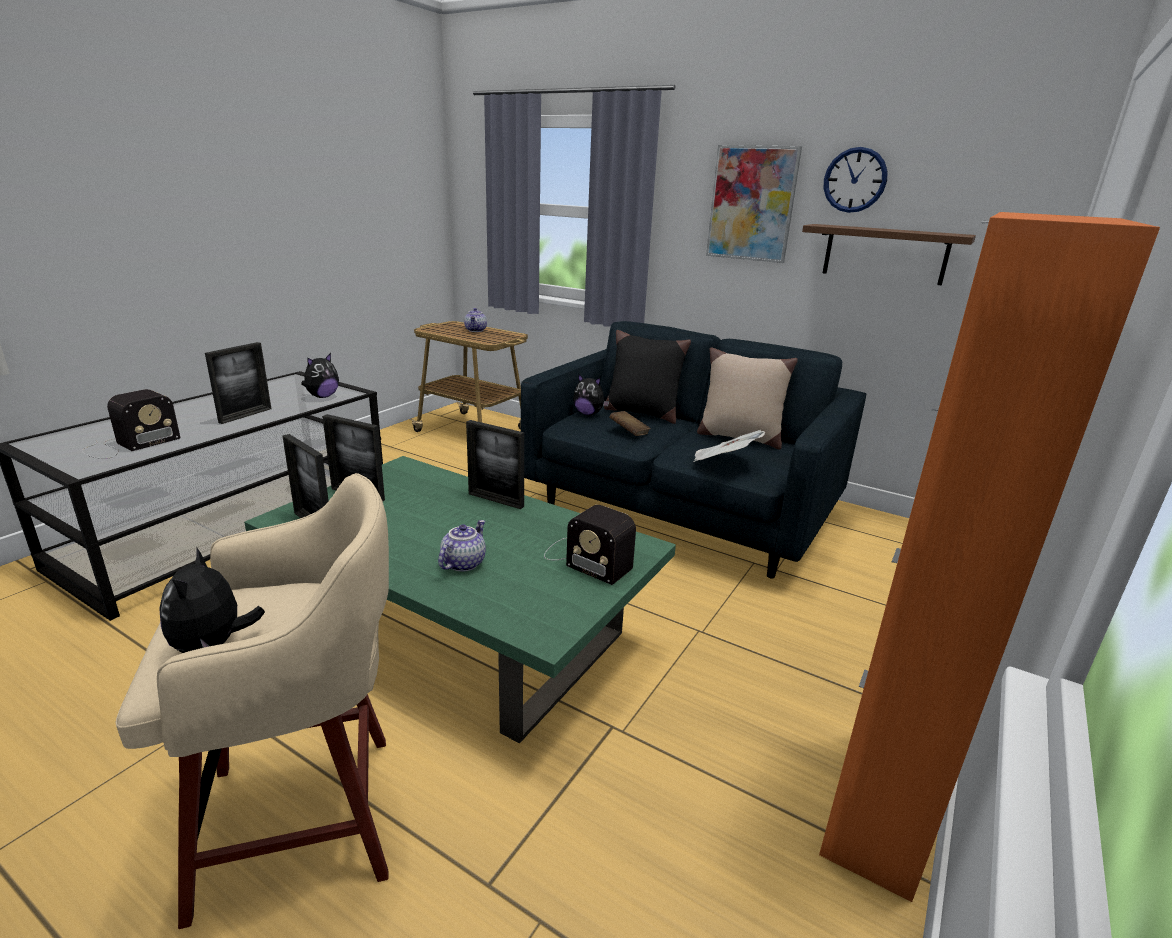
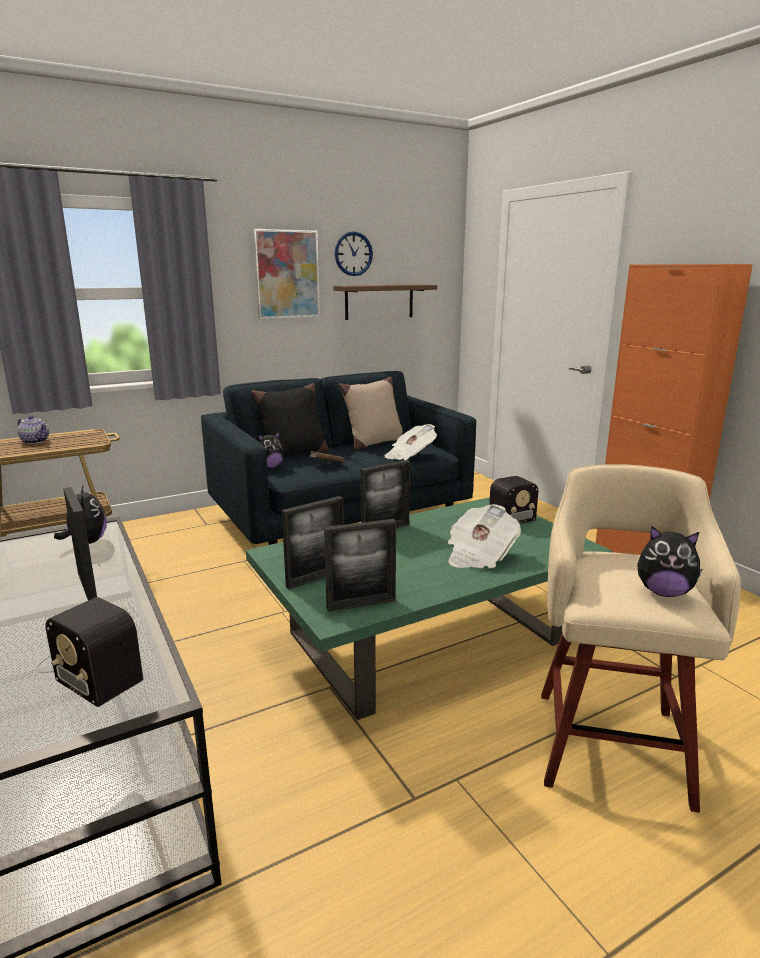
camera: 60 degrees left, 5 degrees down
(128, 445) = (89, 668): radio -> radio turned 150 degrees clockwise
(463, 563) = (479, 555): teapot -> newspaper

